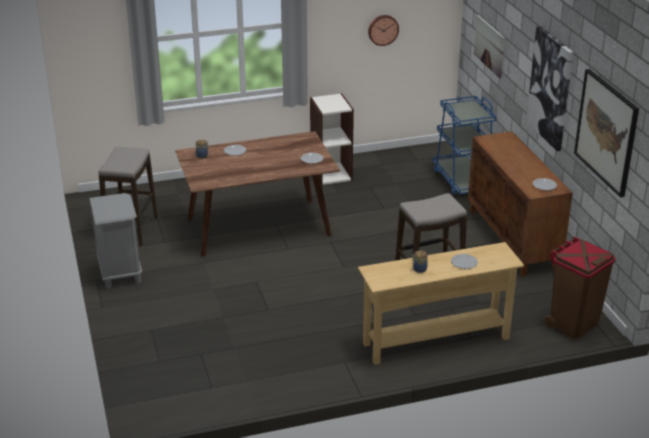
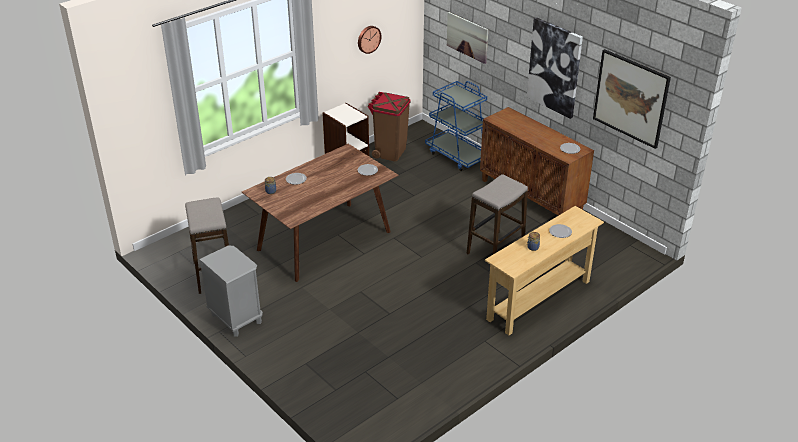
camera: 25 degrees left, 5 degrees up
(573, 323) = (623, 255): brown trash can -> brown trash can (390, 152)

